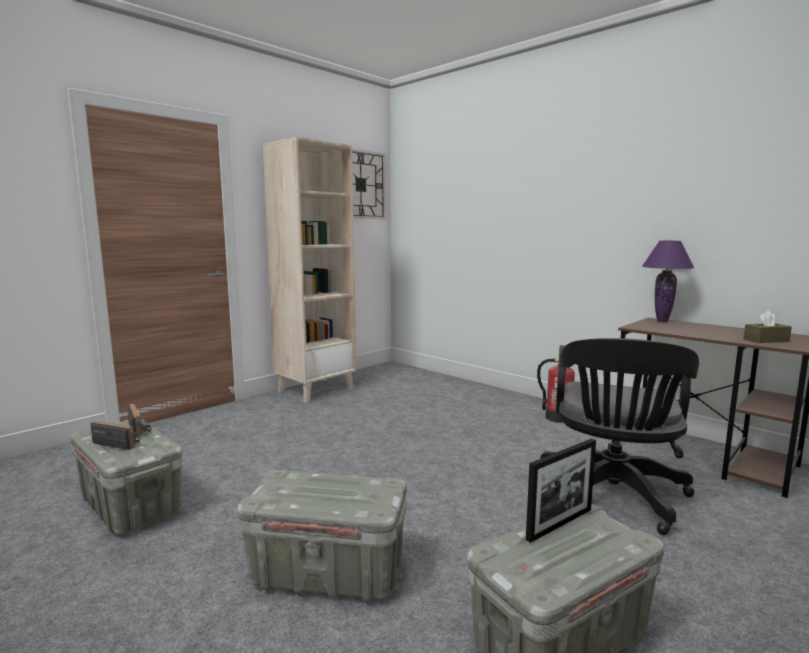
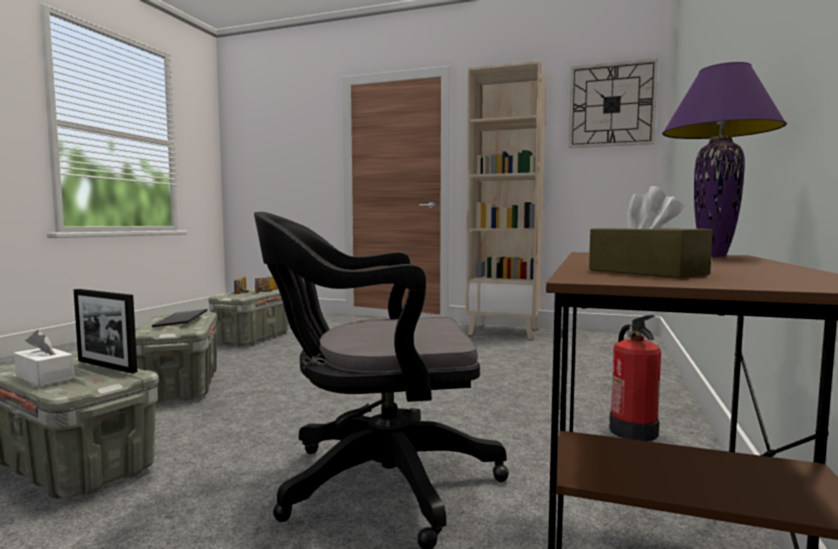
camera: 65 degrees right, 5 degrees down
(324, 487) = (182, 320): none -> keyboard
(599, 555) = (45, 377): none -> white tissue box

